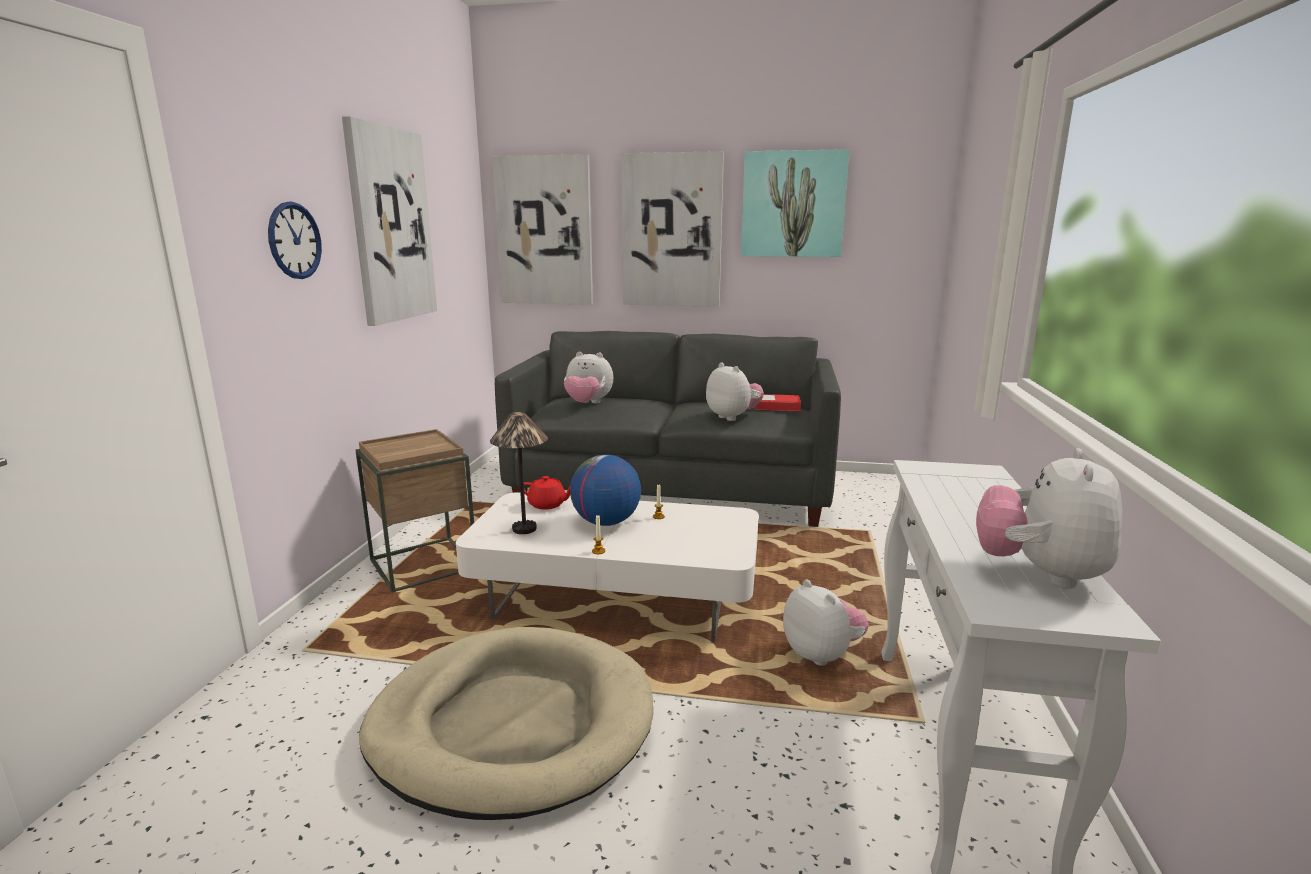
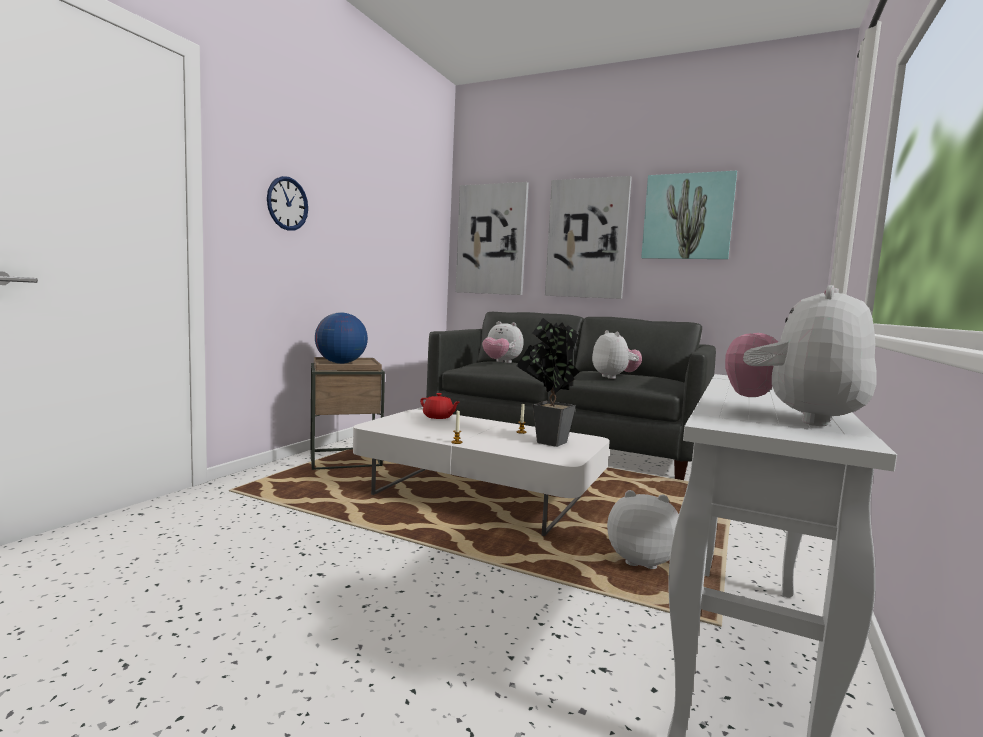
camera: 15 degrees right, 10 degrees down
(391, 225) = (368, 214): picture -> none
(512, 724) = (344, 557): beige dog bed -> none
(524, 529) = (410, 425): table lamp -> none
(606, 522) = (475, 430): globe -> globe (340, 363)
(696, 531) = (547, 442): none -> potted plant
(777, 407) = (657, 376): book -> none
(822, 654) = (640, 561): plush toy -> plush toy turned 60 degrees counterclockwise

